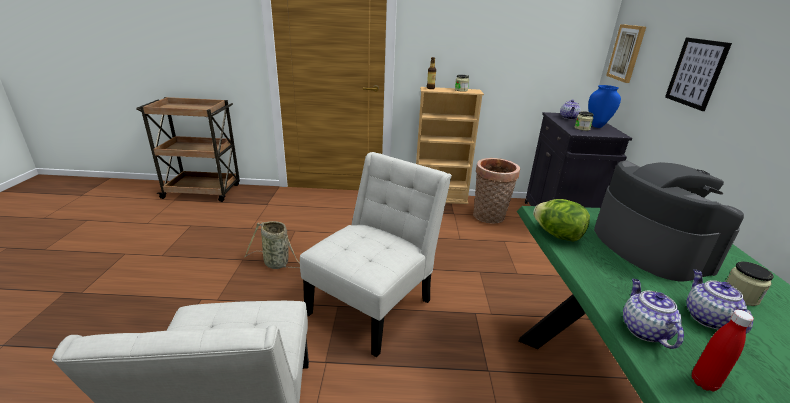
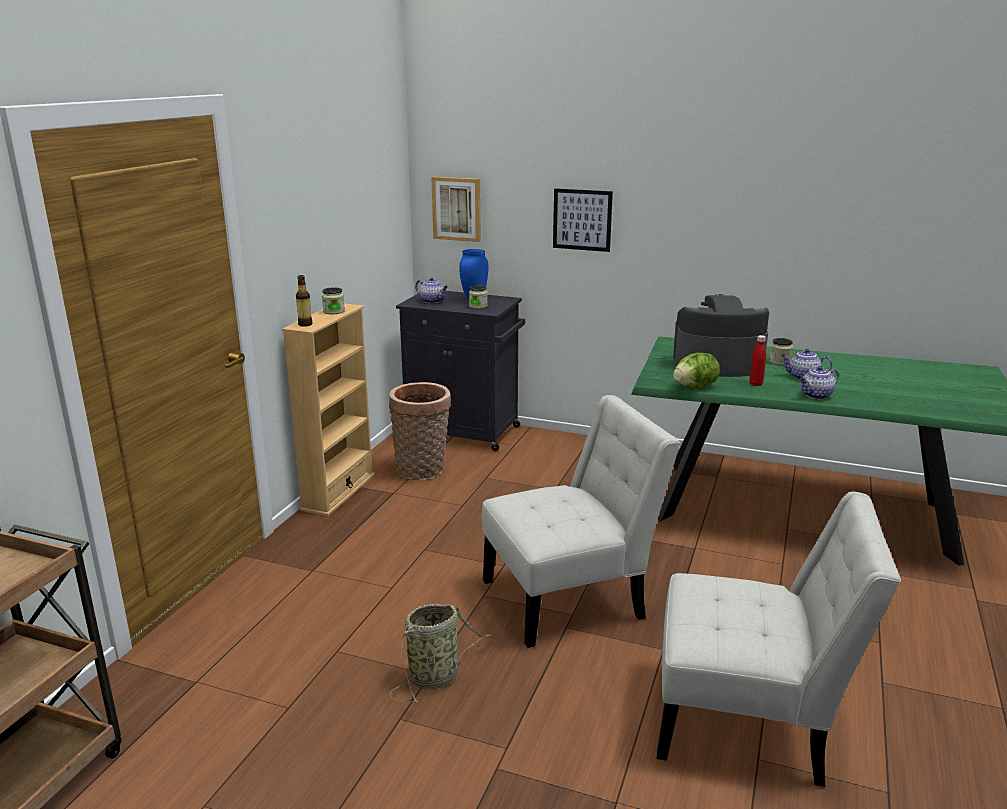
camera: 70 degrees left, 5 degrees down
(374, 303) = (571, 597): white chair -> white chair turned 105 degrees clockwise
(643, 329) = (816, 395): teapot -> teapot turned 45 degrees counterclockwise
(703, 382) = (859, 396): red bottle -> red bottle (756, 384)

